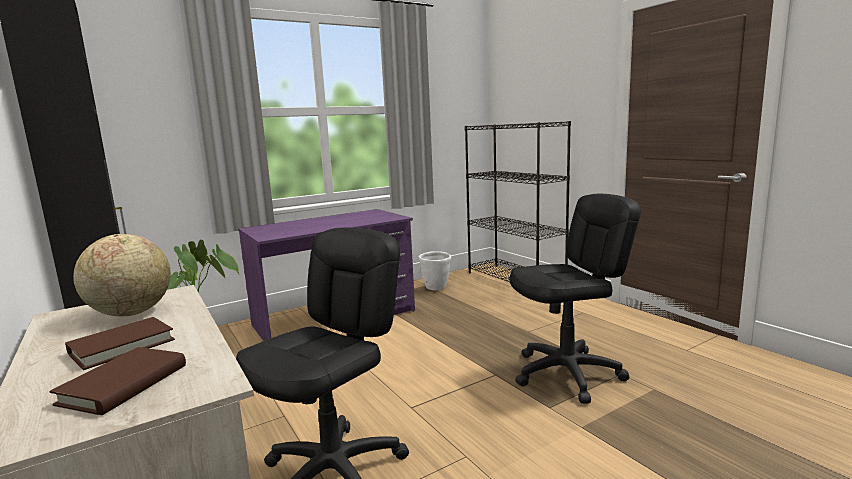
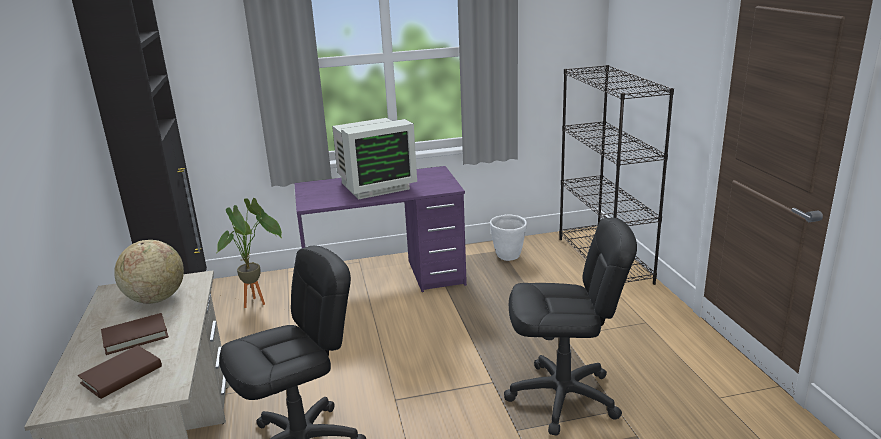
camera: 20 degrees right, 10 degrees up
(324, 222) = (375, 186): none -> monitor

